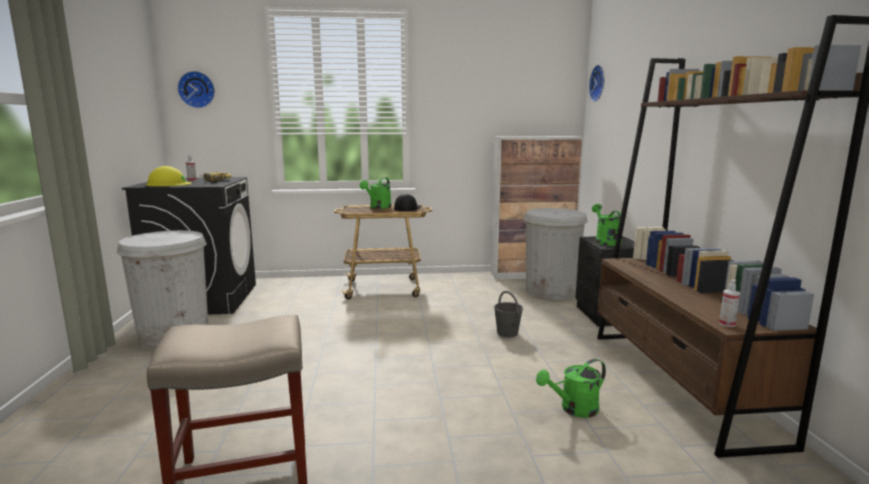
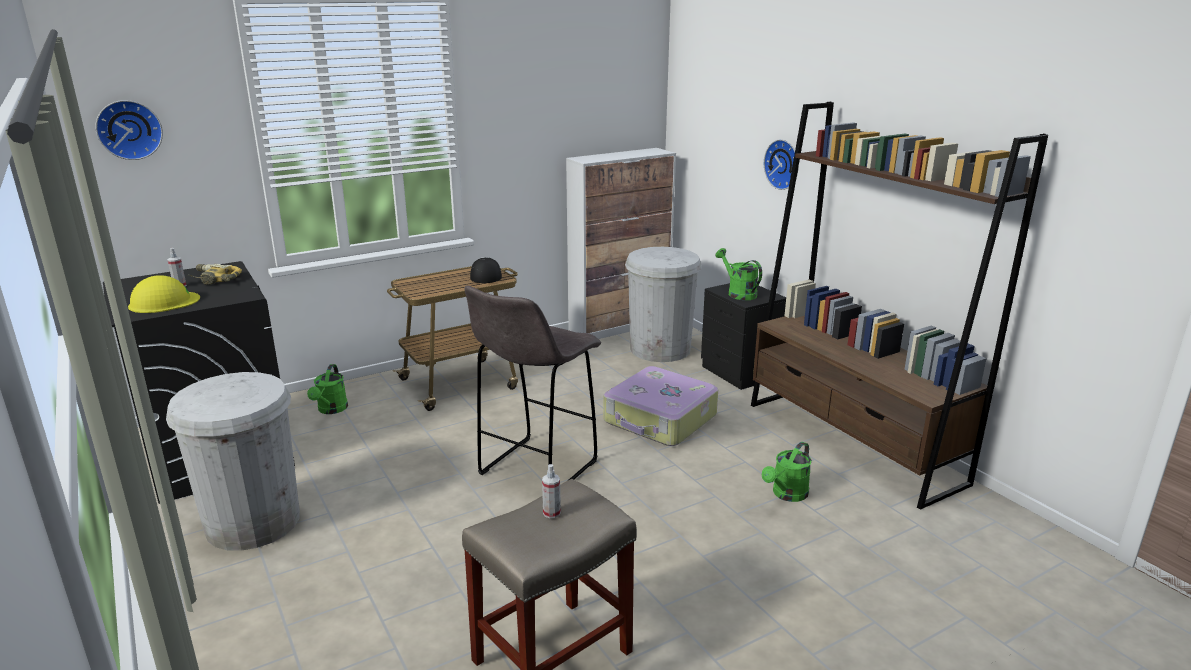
camera: 25 degrees left, 10 degrees up
(378, 207) = (444, 279): green watering can -> green watering can (331, 410)
(378, 345) = (536, 469): none -> grey stool
(507, 333) = (660, 419): grey bucket -> suitcase
(599, 83) = (692, 86): wall clock -> wall clock (783, 164)
(727, 324) = (924, 395): spray bottle -> spray bottle (551, 513)

